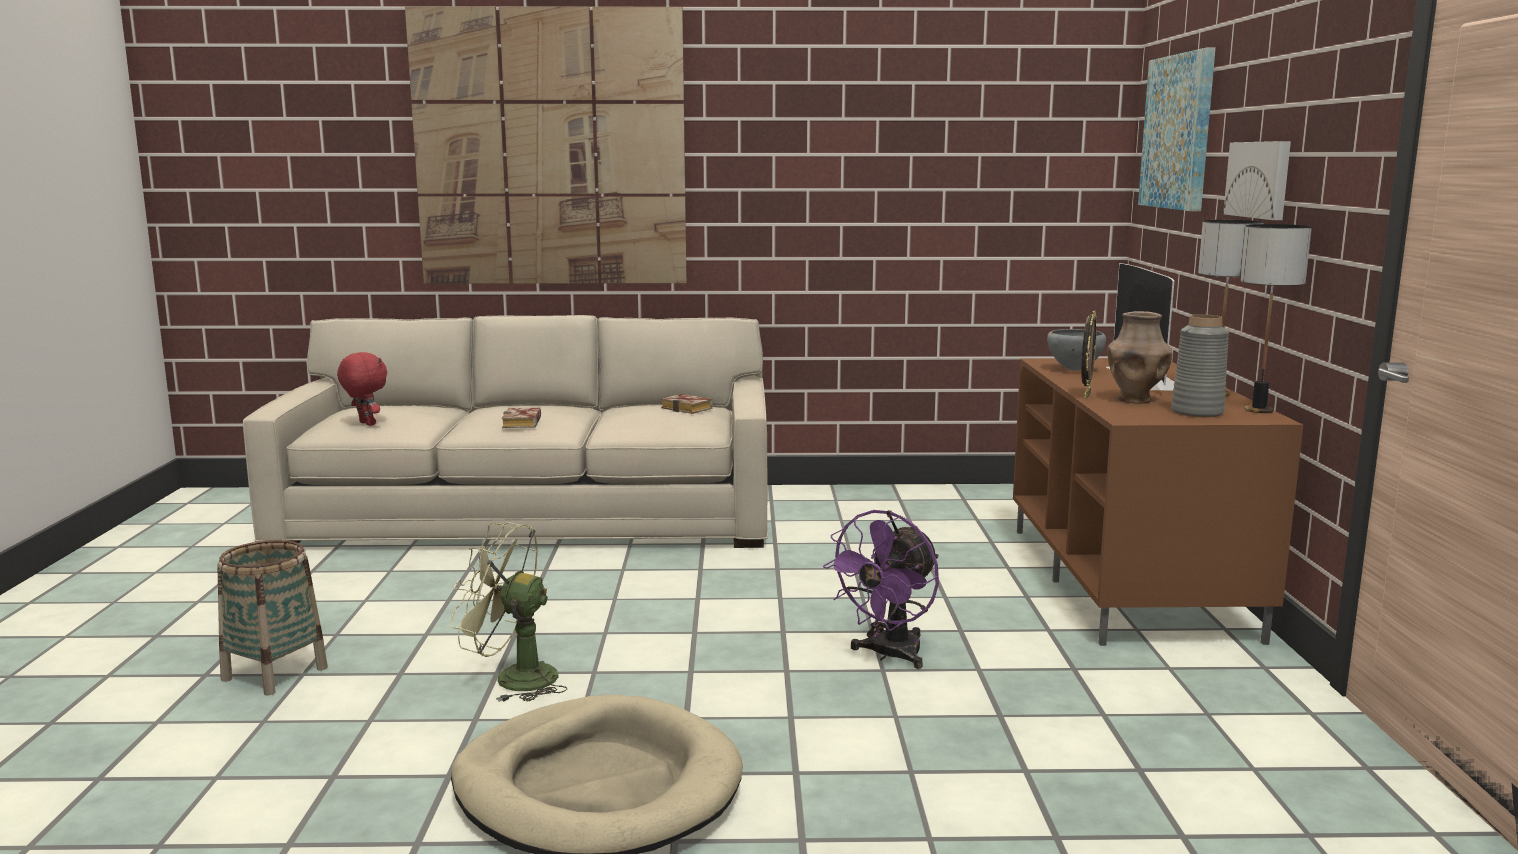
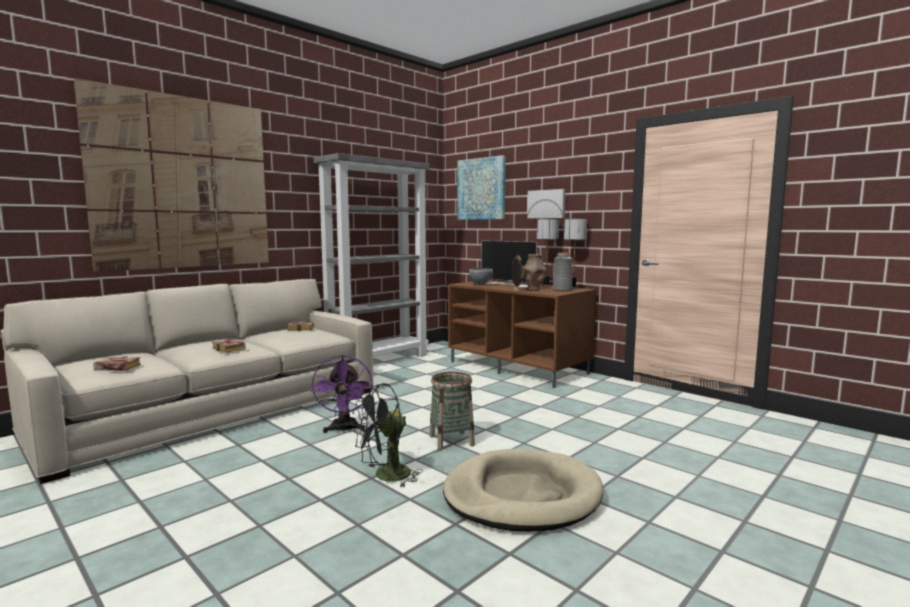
camera: 45 degrees left, 5 degrees down
(275, 673) = (239, 533): basket -> basket (451, 440)
(365, 424) = (115, 368): red plush toy -> book
(513, 679) = (385, 477): green fan -> black fan
(888, 655) = (505, 412): purple fan -> purple fan (344, 429)
(893, 496) = (378, 361): none -> grey bookcase

